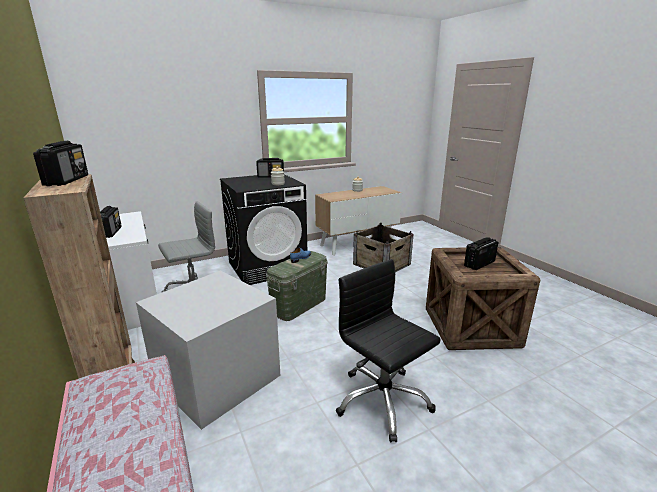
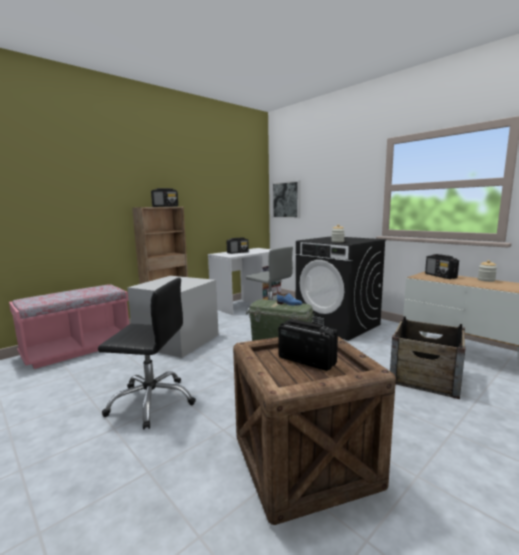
camera: 75 degrees right, 10 degrees down
(110, 136) = (286, 200): none -> picture
(271, 176) = (362, 239): radio -> radio (440, 276)
(382, 401) = (152, 401): black office chair -> black office chair turned 60 degrees clockwise

